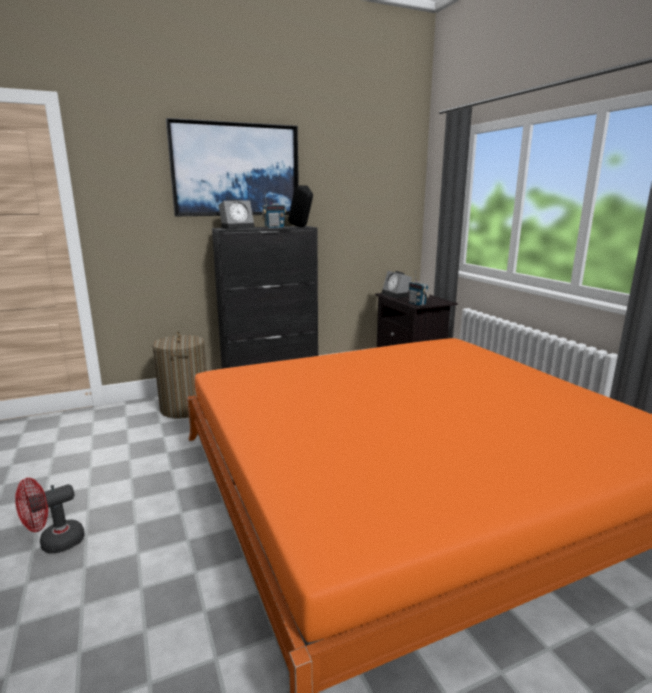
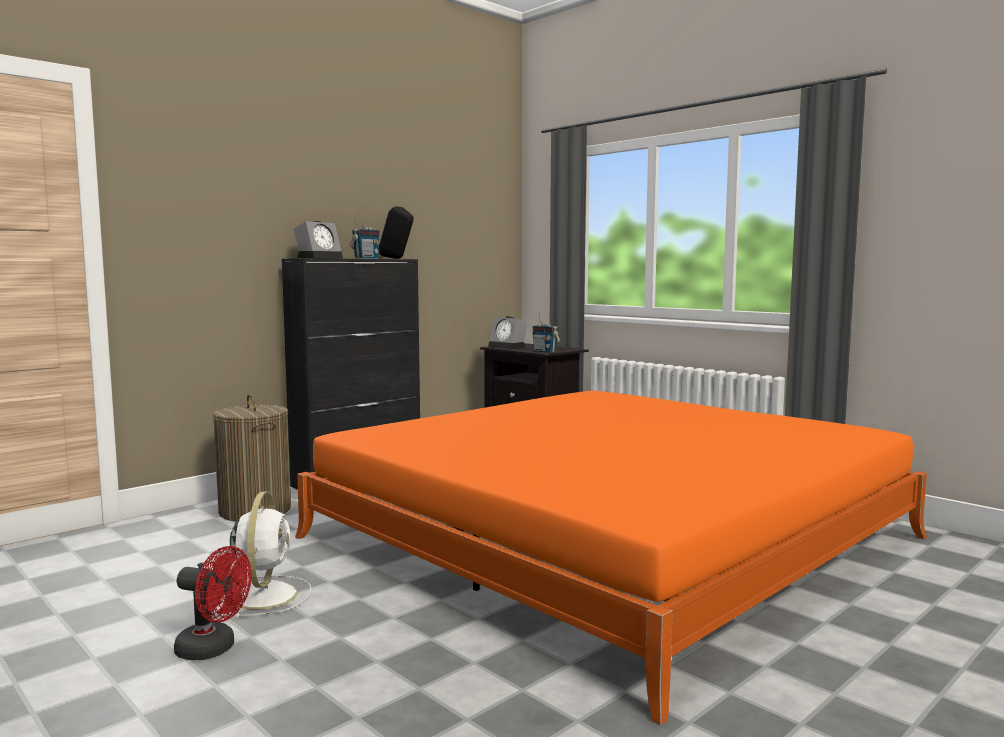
camera: 20 degrees left, 10 degrees down
(55, 543) = (213, 649): red fan -> red fan turned 105 degrees counterclockwise
(127, 494) = (266, 595): none -> white fan
(236, 170) = (310, 185): picture -> none

